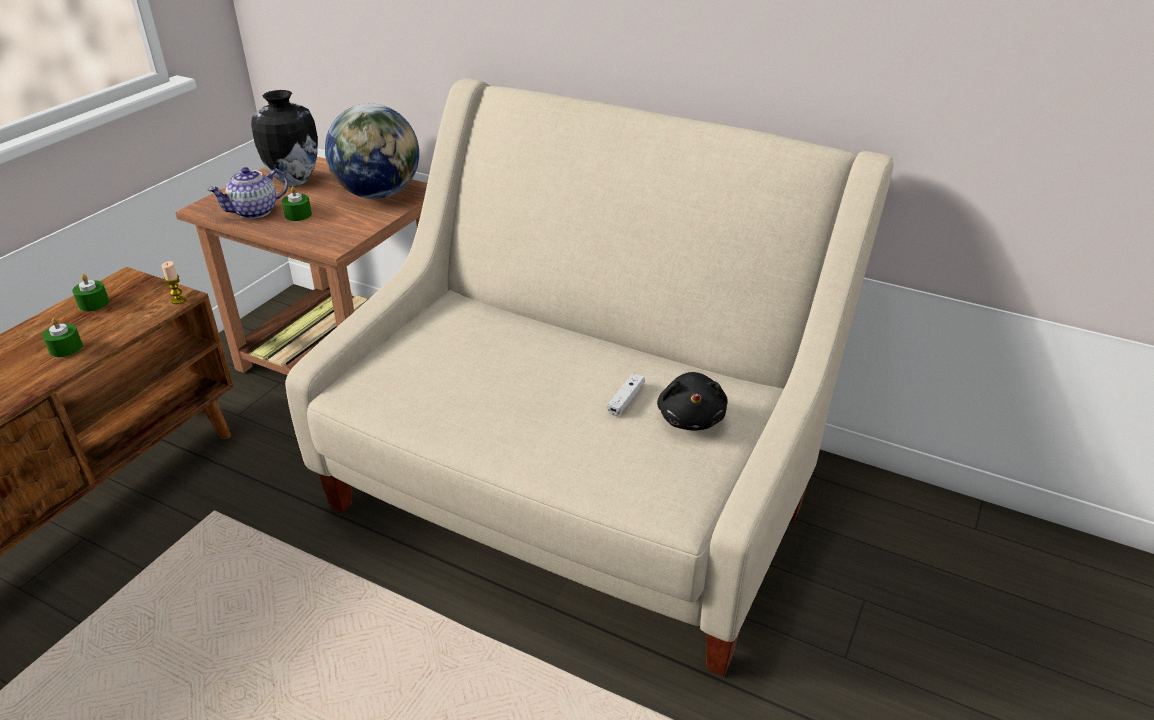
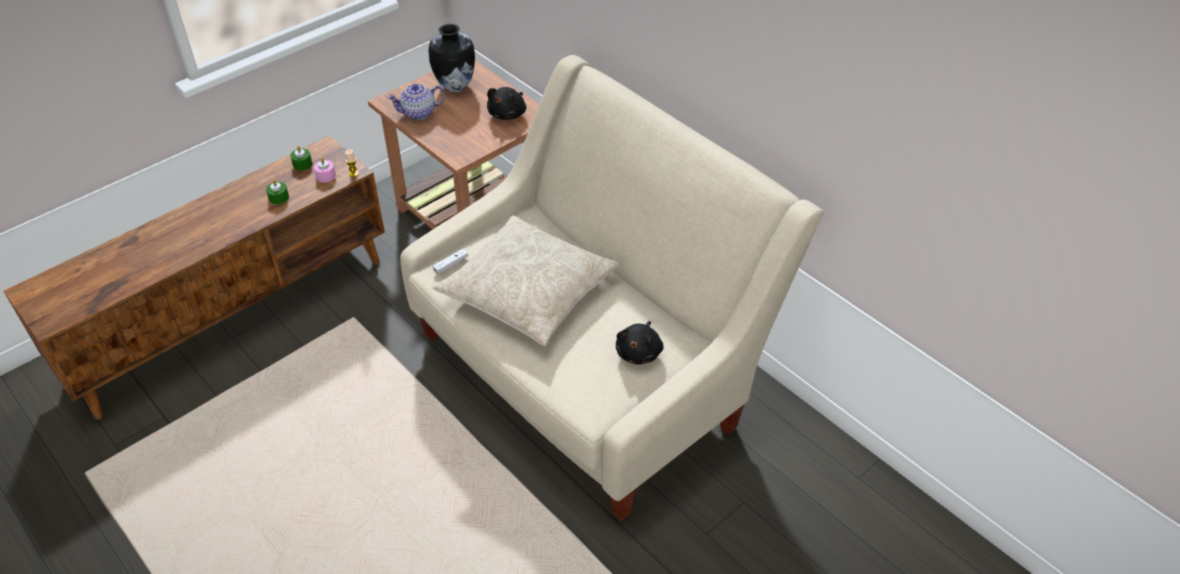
camera: 20 degrees right, 10 degrees up
(135, 310) = (326, 176): none -> pink candle
(298, 215) = (446, 123): green candle -> none
(379, 194) = (508, 114): globe -> black plush toy
(495, 382) = (528, 291): none -> beige pillow
(625, 399) = (604, 327): white game controller -> white game controller (451, 264)

